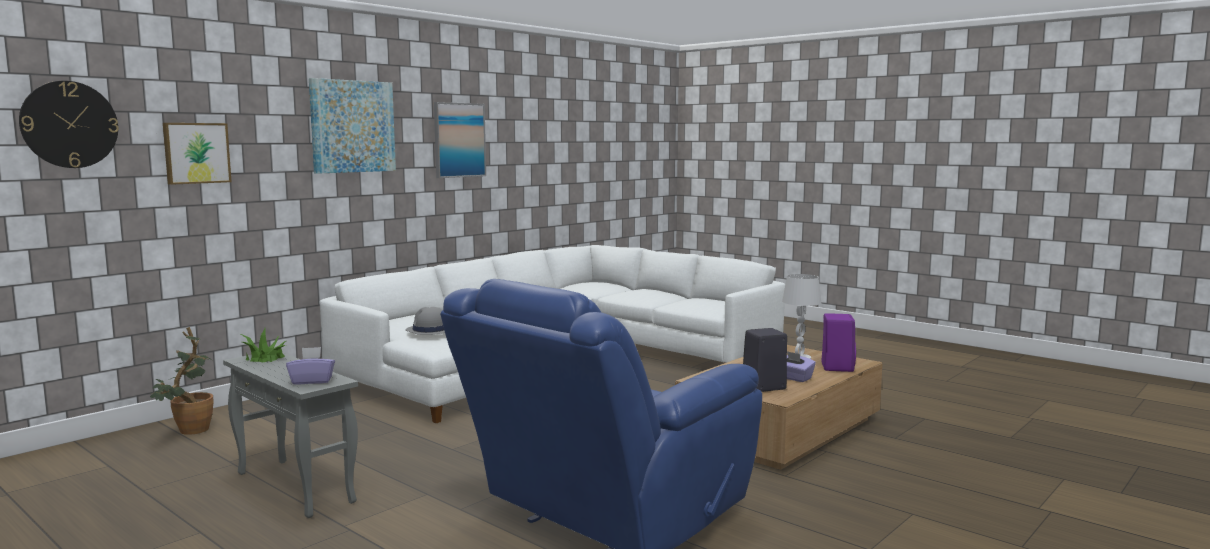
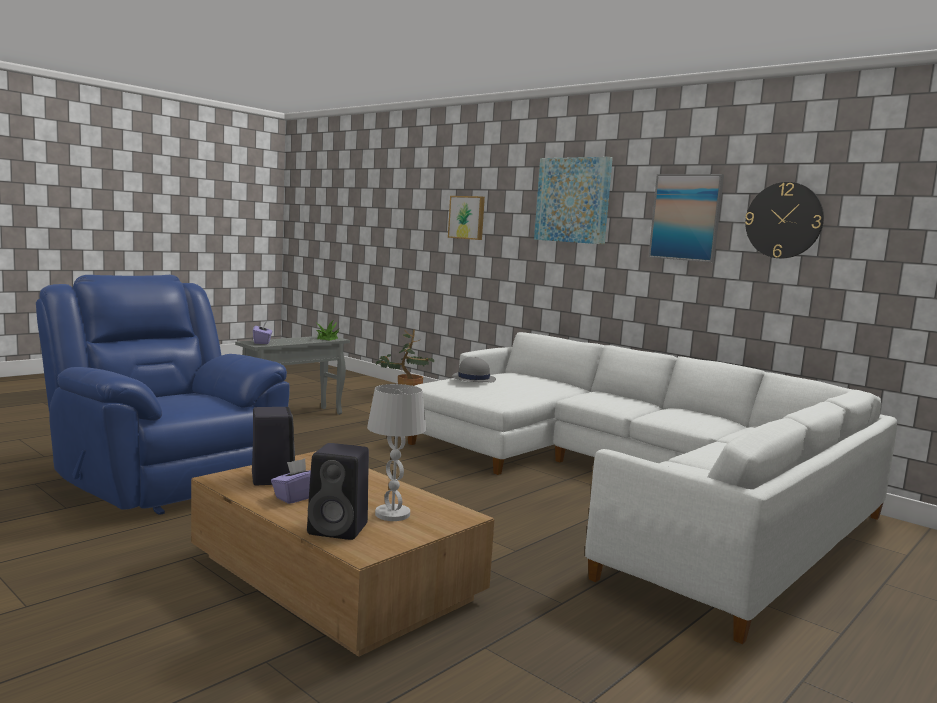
camera: 90 degrees right, 0 degrees up
(69, 124) = (415, 197): wall clock -> wall clock (784, 220)
(836, 367) = (340, 529): purple speaker -> black speaker

